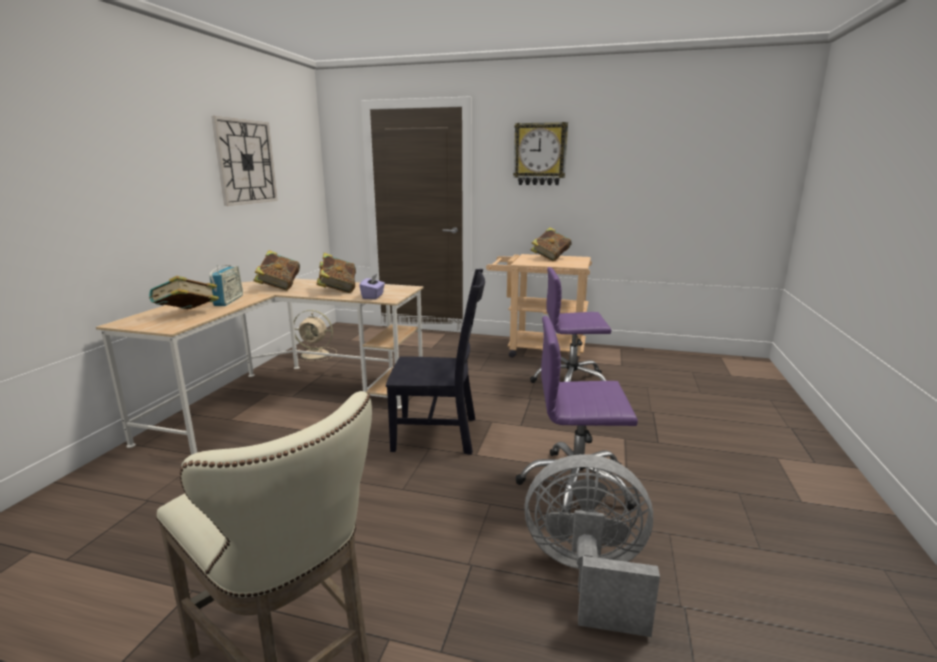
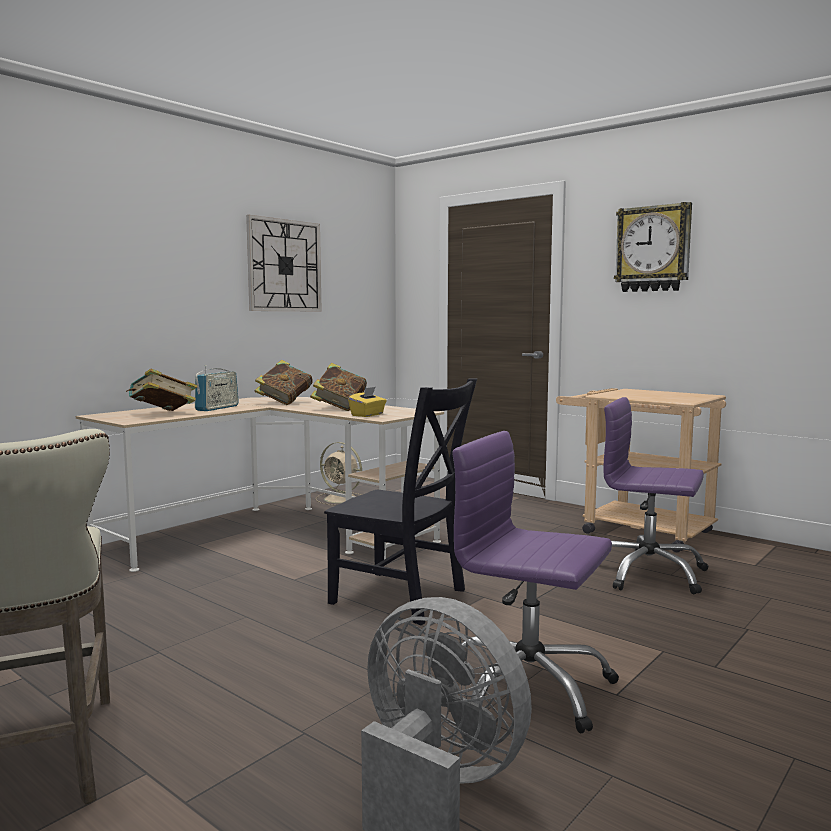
camera: 25 degrees right, 10 degrees down
(373, 296) = (367, 415): purple tissue box -> yellow tissue box
(550, 258) = (656, 393): book -> none

